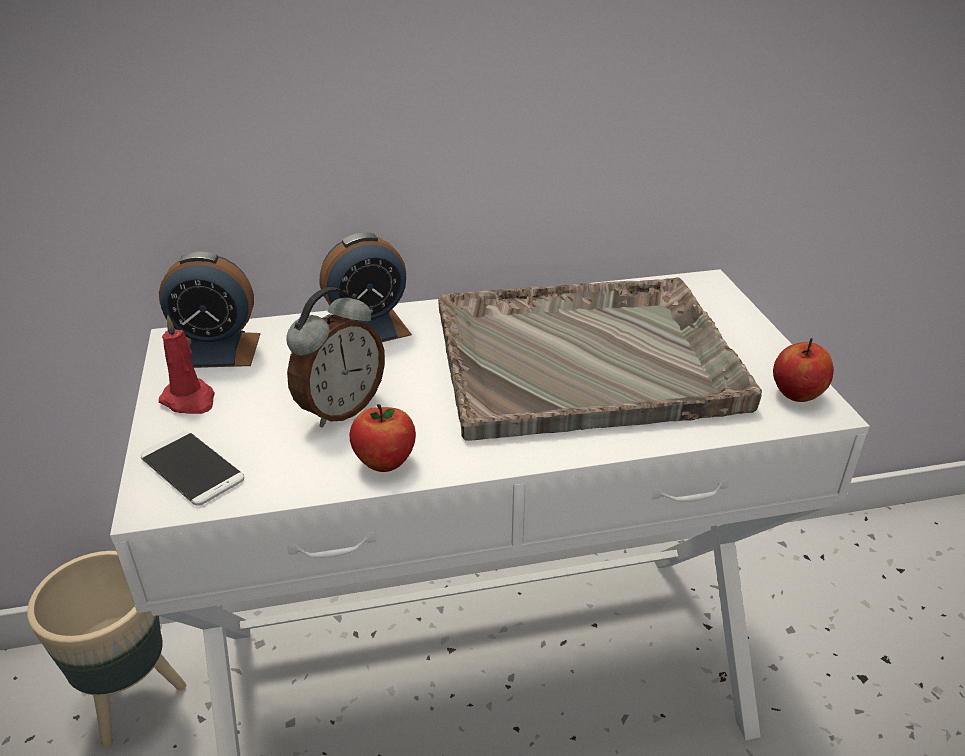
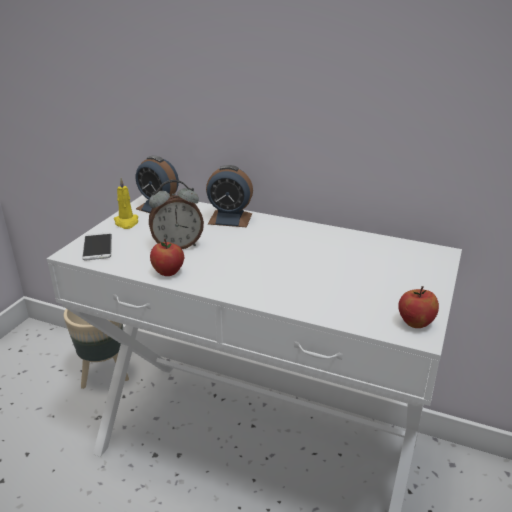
camera: 35 degrees right, 5 degrees down
(190, 400) = (126, 222): red candle -> yellow candle
(588, 358) = (318, 265): grey tray -> none

